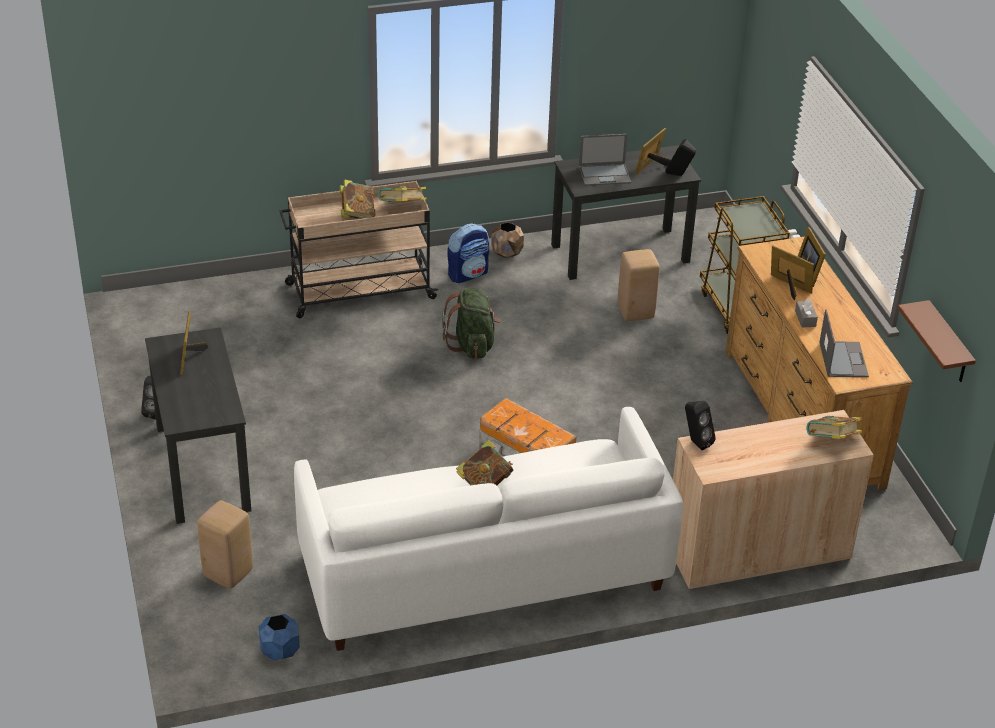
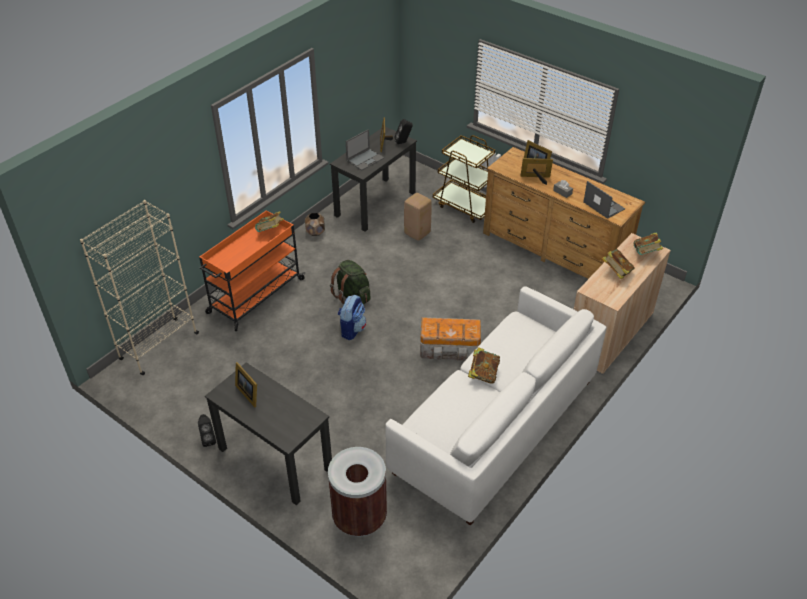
camera: 35 degrees left, 5 degrees up
(202, 293) = (159, 346): none -> beige bookcase
(227, 573) = (359, 518): beige stool -> brown trash can
(279, 651) = (440, 547): blue planter -> none
(357, 214) = (248, 247): book -> book (616, 272)
(358, 291) = (255, 296): beige cart -> orange cart
(468, 274) = (307, 255): backpack -> backpack (352, 329)
(696, 442) = (588, 288): black speaker -> none
(948, 344) = (663, 172): brown shelf -> none

